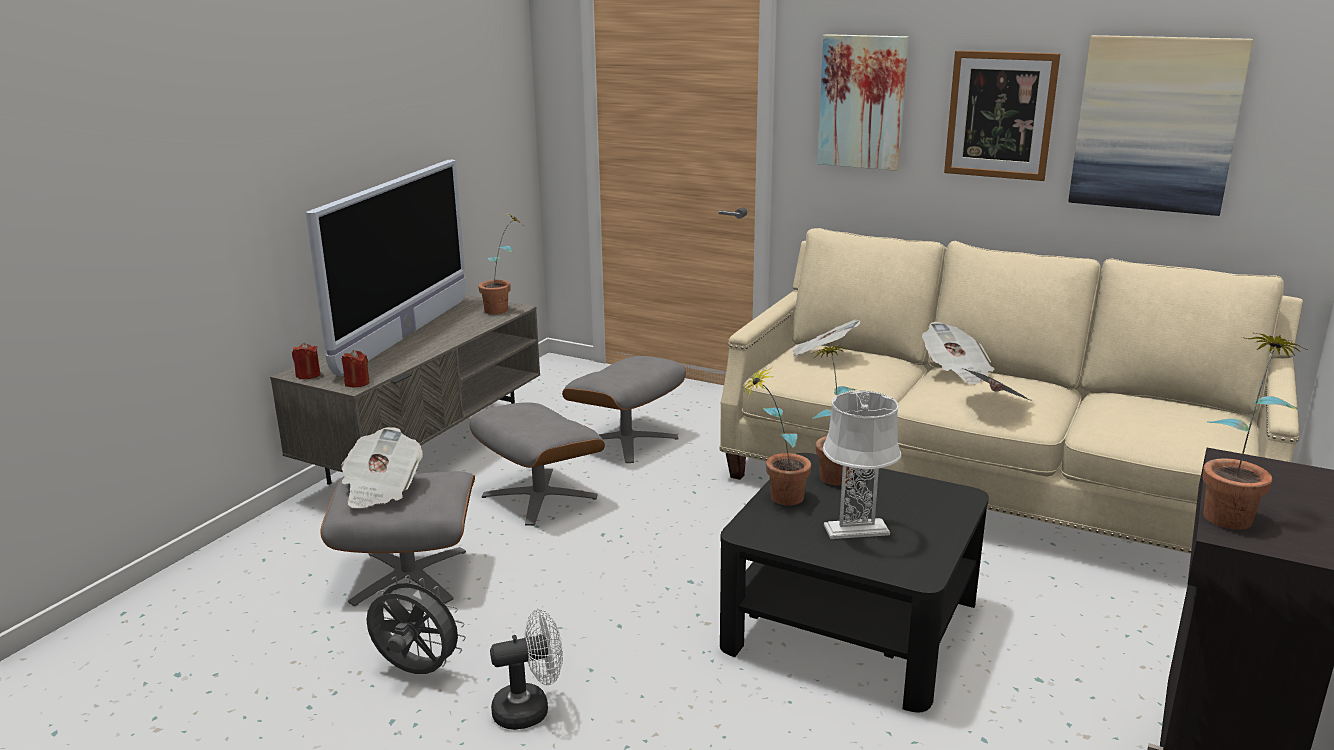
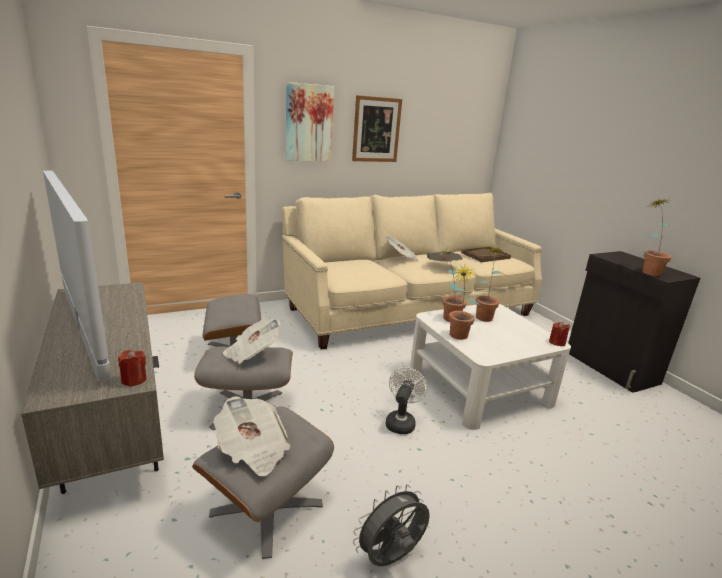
camera: 55 degrees left, 0 degrees up
(308, 375) = (66, 394): red candle -> red candle (557, 342)
(504, 309) = (123, 290): potted plant -> potted plant (484, 315)
(530, 709) = (473, 522): white fan -> white fan (401, 422)
(822, 355) = (343, 266): newspaper -> newspaper (252, 353)
(853, 623) = (479, 386): black coffee table -> white coffee table
(857, 530) = (505, 336): white table lamp -> none
(1155, 124) = (436, 133): picture -> none
(1156, 416) = (485, 255): none -> brown tray

